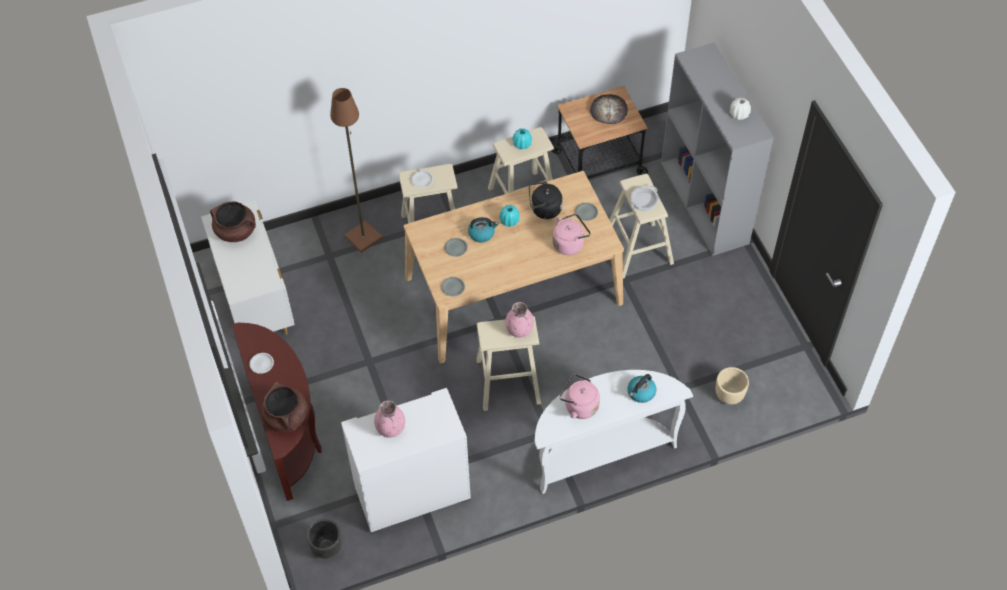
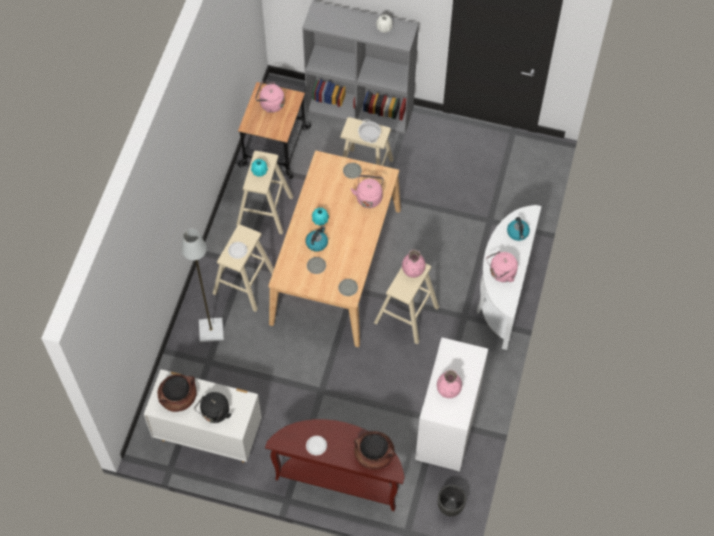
camera: 55 degrees left, 5 degrees up
(363, 237) = (210, 330): brown floor lamp -> grey floor lamp
(544, 210) = (328, 194): black kettle -> black kettle (214, 414)
(608, 110) = (270, 104): bread -> pink kettle
(729, 396) = (516, 197): beige planter -> none

